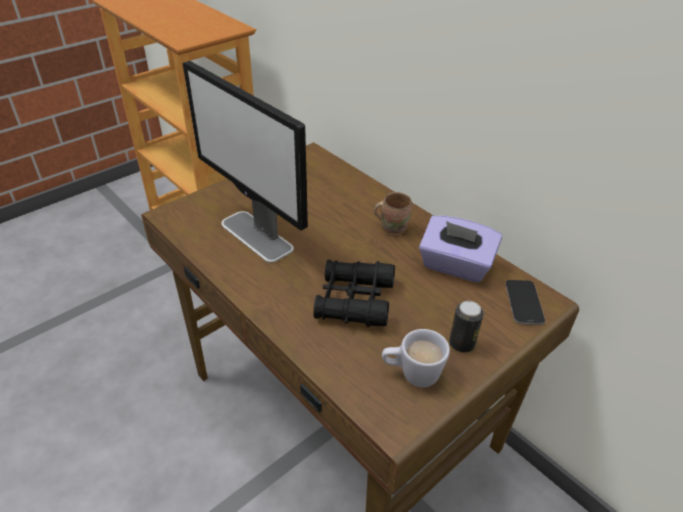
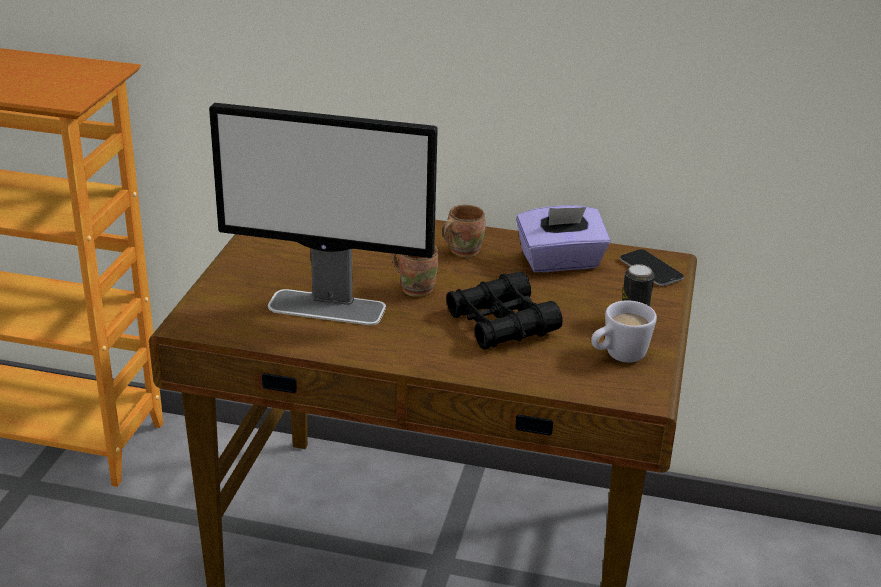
camera: 35 degrees left, 10 degrees down
(328, 245) = (416, 288): none -> brown mug

